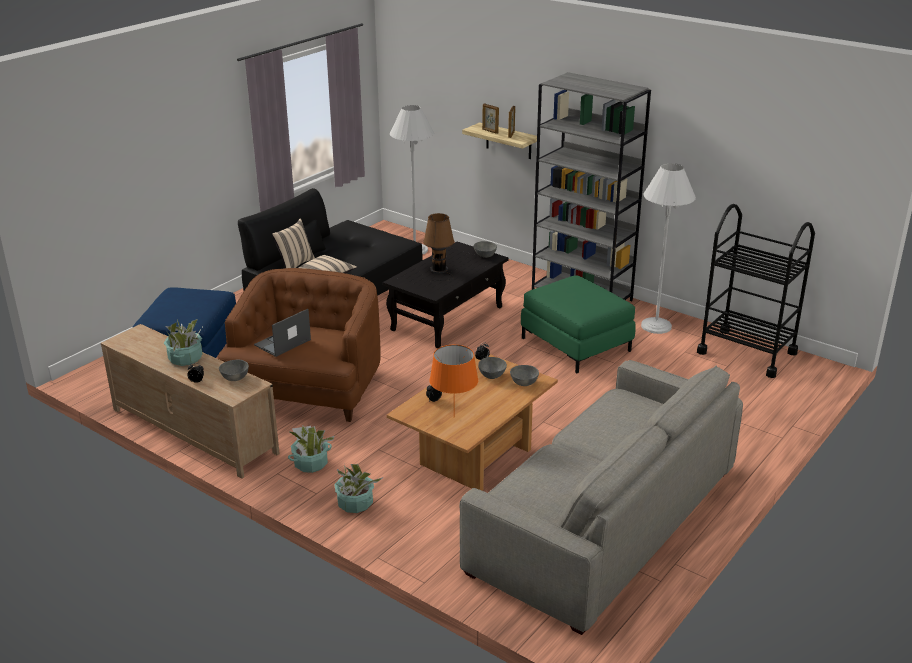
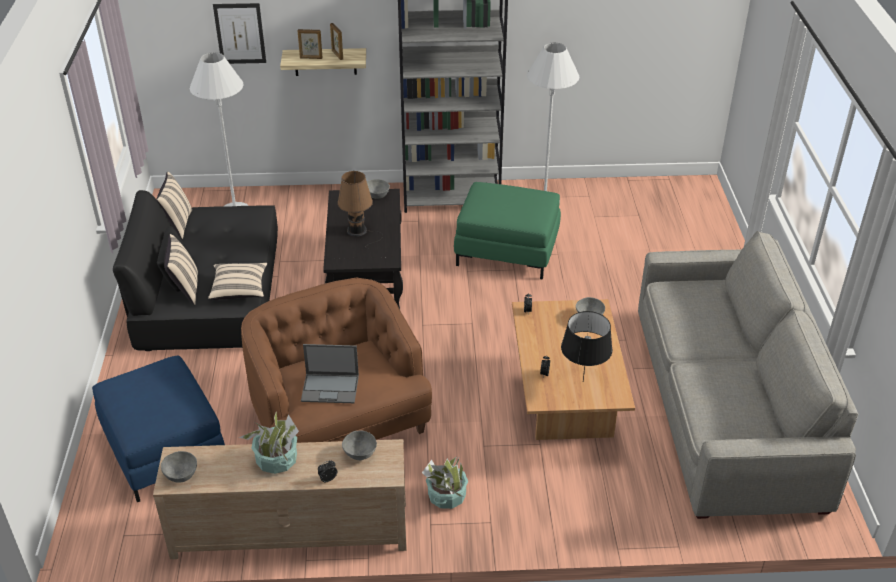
camera: 40 degrees left, 10 degrees up
(282, 343) = (331, 388): laptop -> laptop turned 90 degrees counterclockwise
(343, 230) = (177, 224): none -> beige pillow
(355, 503) = (534, 511): potted plant -> none
(451, 100) = (240, 33): none -> picture
(454, 417) = (582, 381): orange table lamp -> black table lamp
(492, 375) = (555, 322): grey bowl -> grey bowl (181, 474)
(746, 352) = (637, 196): black cart -> none

